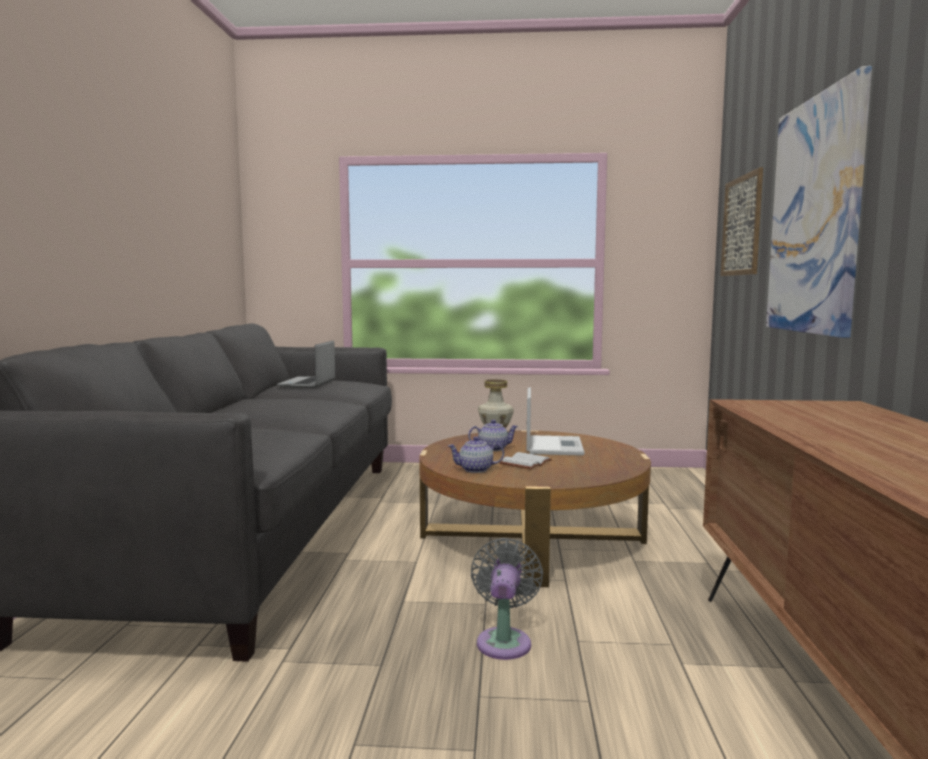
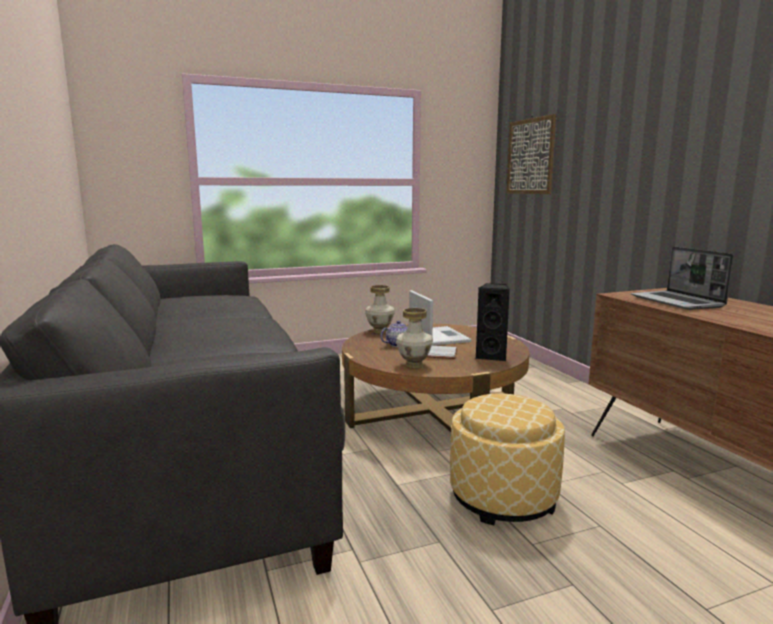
camera: 25 degrees left, 5 degrees up
(308, 383) = (193, 301): laptop -> laptop (677, 302)
(476, 469) = (414, 365): teapot -> vase
(504, 640) = (503, 497): grey fan -> ottoman
(583, 472) = (492, 356): none -> black speaker
(815, 216) = (619, 156): picture -> none

